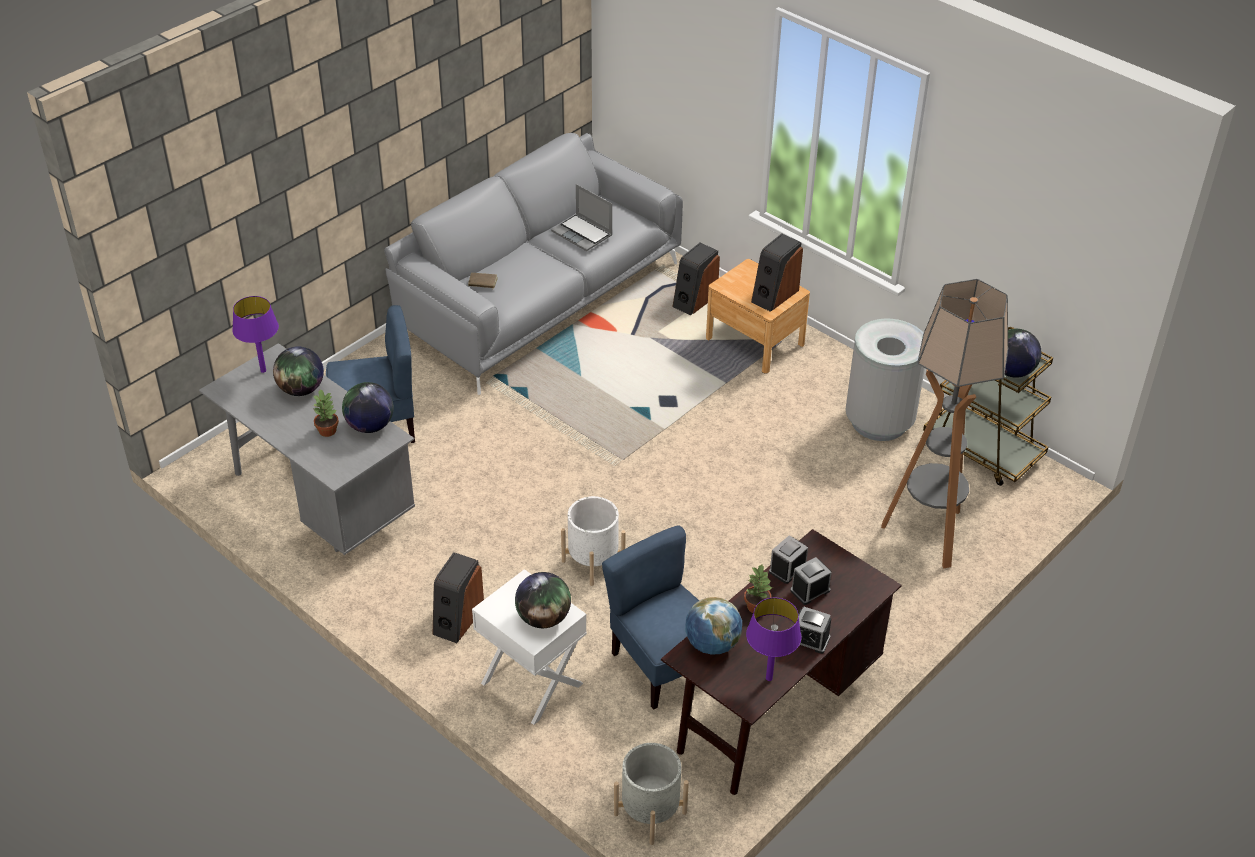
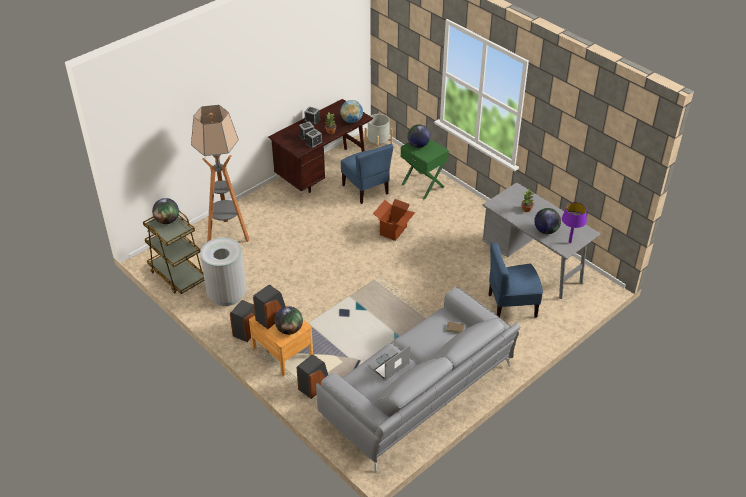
camera: 175 degrees left, 0 degrees up
(370, 426) = (505, 210): globe -> globe (289, 329)
(457, 619) = (456, 210): speaker -> speaker (247, 330)
(531, 684) = (423, 185): white nightstand -> green nightstand
(583, 234) = (388, 366): laptop -> laptop turned 90 degrees counterclockwise
(593, 562) = (393, 231): white planter -> cardboard box
(769, 678) = (332, 110): purple table lamp -> none

